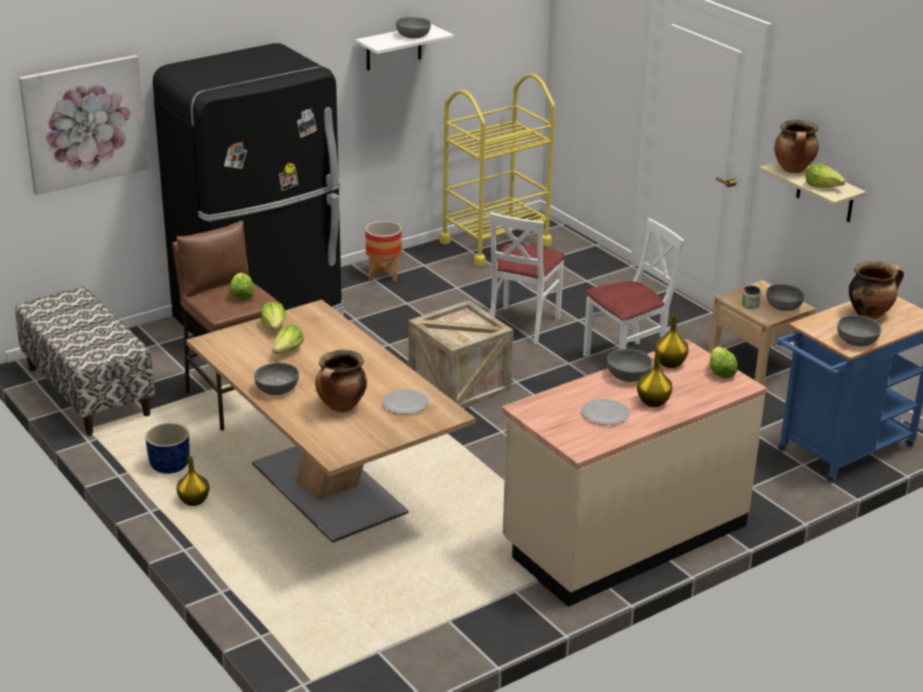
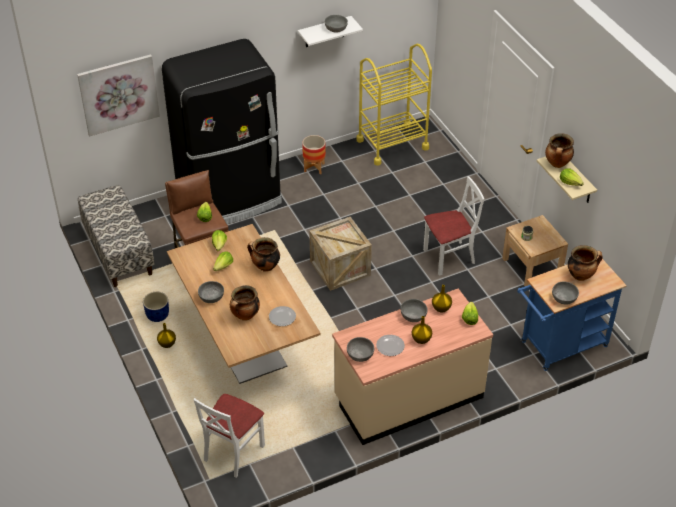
camera: 10 degrees right, 15 degrees up
(357, 346) = (265, 267): none -> cooking pot
(522, 325) = (391, 220): white chair -> white chair (233, 452)
(783, 306) = (548, 240): grey bowl -> grey bowl (360, 354)

